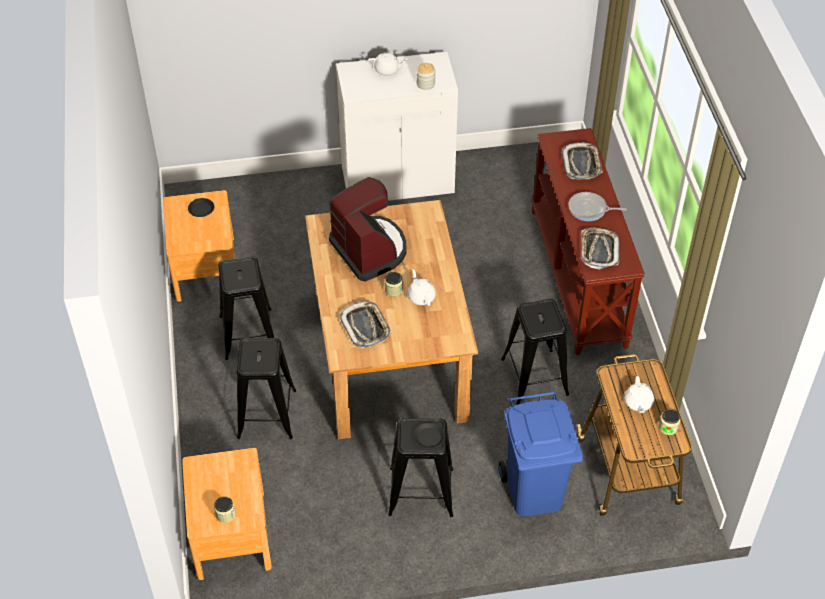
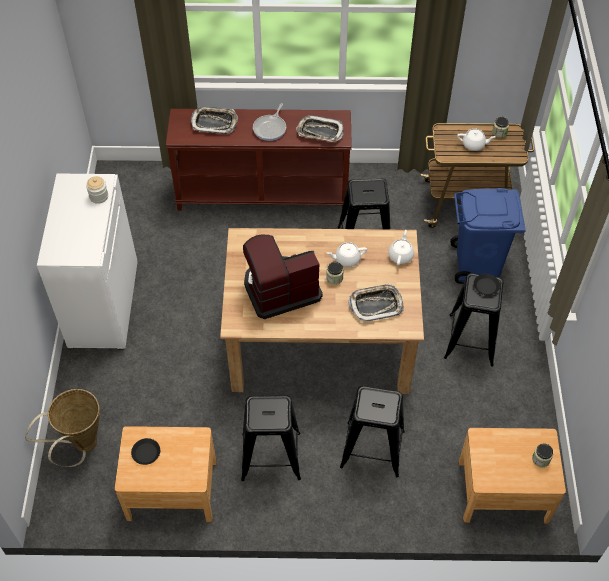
camera: 80 degrees left, 5 degrees up
(241, 199) = (81, 447): none -> basket
(387, 70) = (65, 223): white teapot -> white teapot (401, 255)

